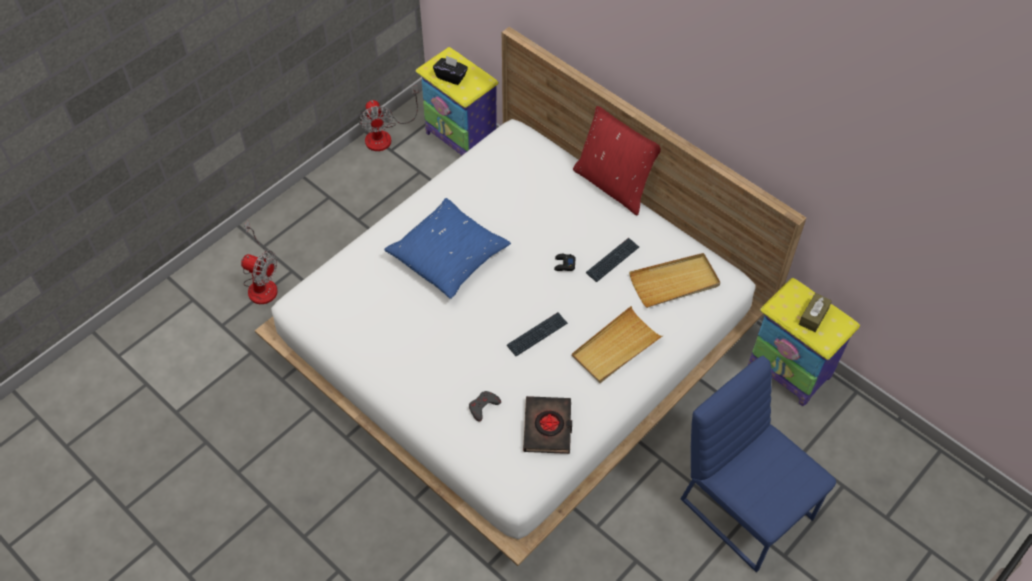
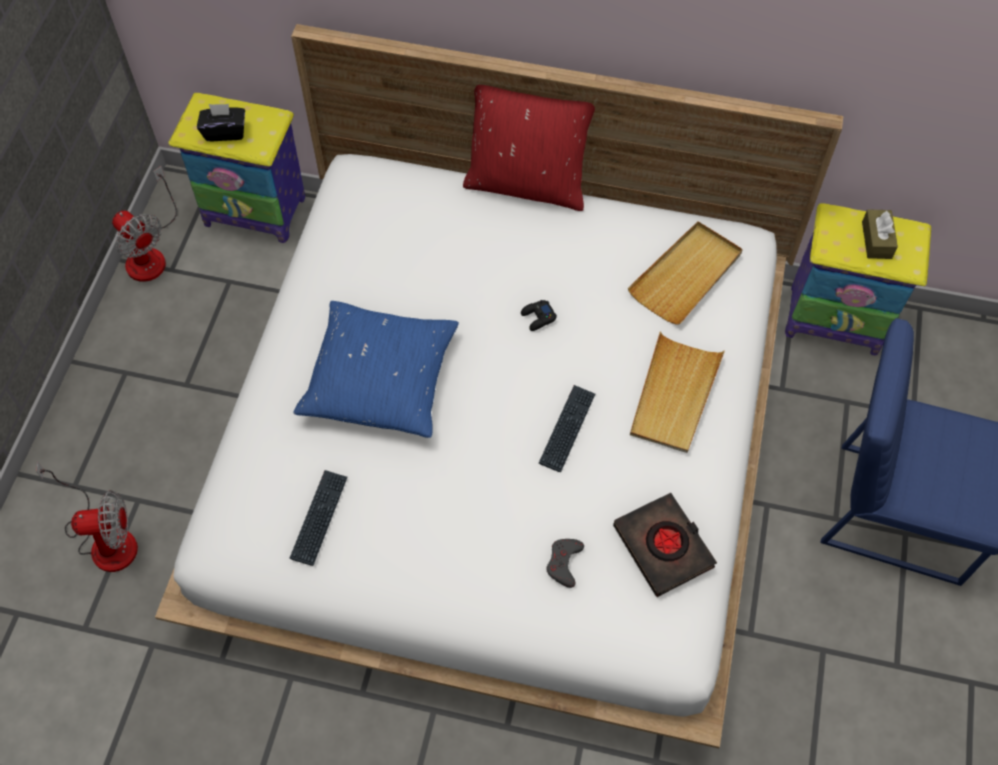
camera: 30 degrees left, 5 degrees up
(612, 260) = (594, 283): keyboard -> keyboard (319, 518)

